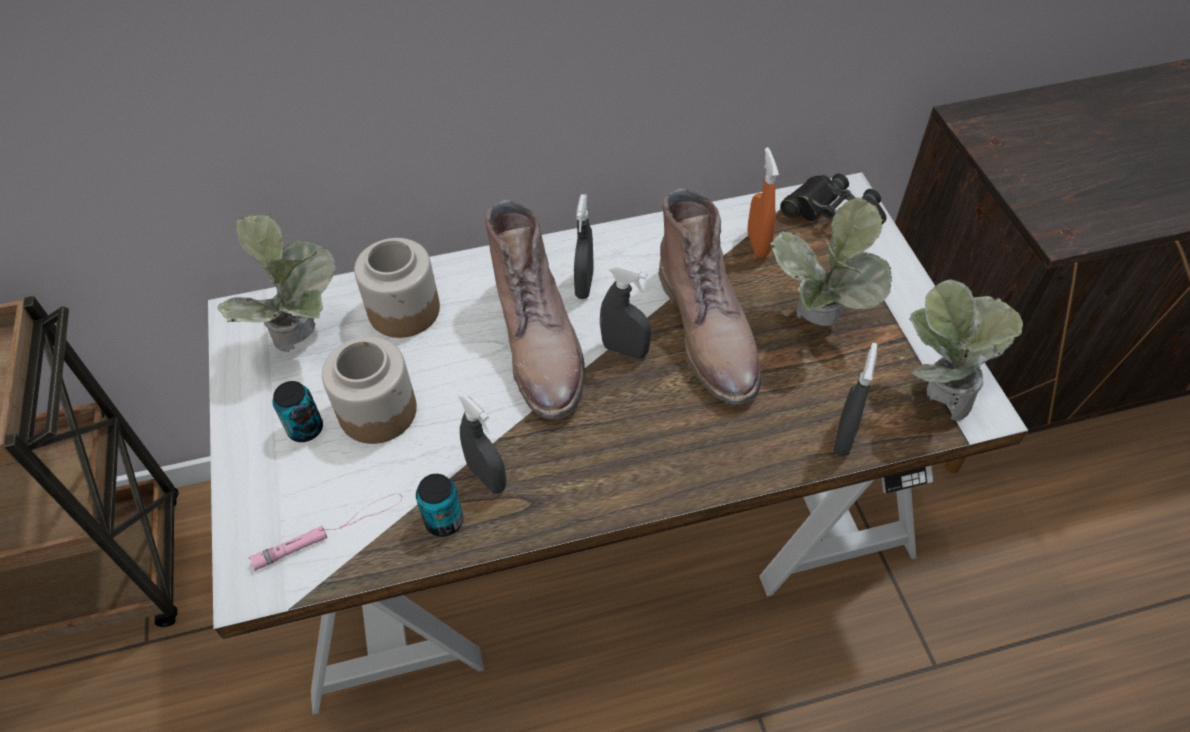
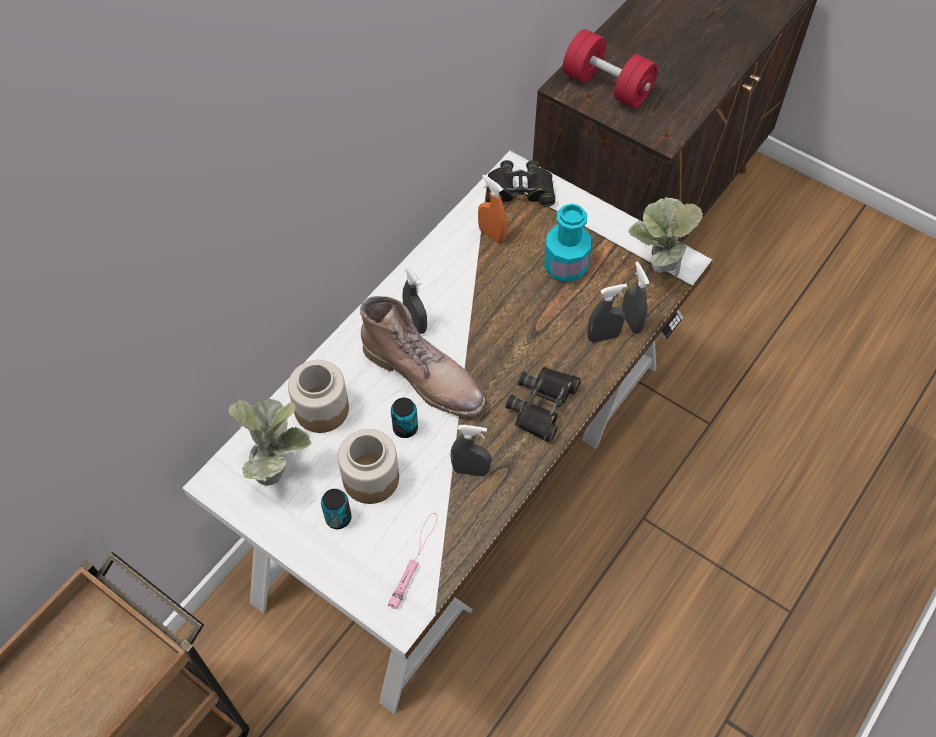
camera: 40 degrees left, 5 degrees up
(444, 521) = (471, 509): can -> can (405, 428)
(625, 350) = (476, 348): grey spray bottle -> grey spray bottle (603, 336)
(639, 461) = (542, 405): none -> black binoculars
(710, 331) = (512, 306): brown boot -> none
(815, 326) = (565, 266): potted plant -> turquoise bottle
(1031, 142) = (607, 86): none -> red dumbbell

